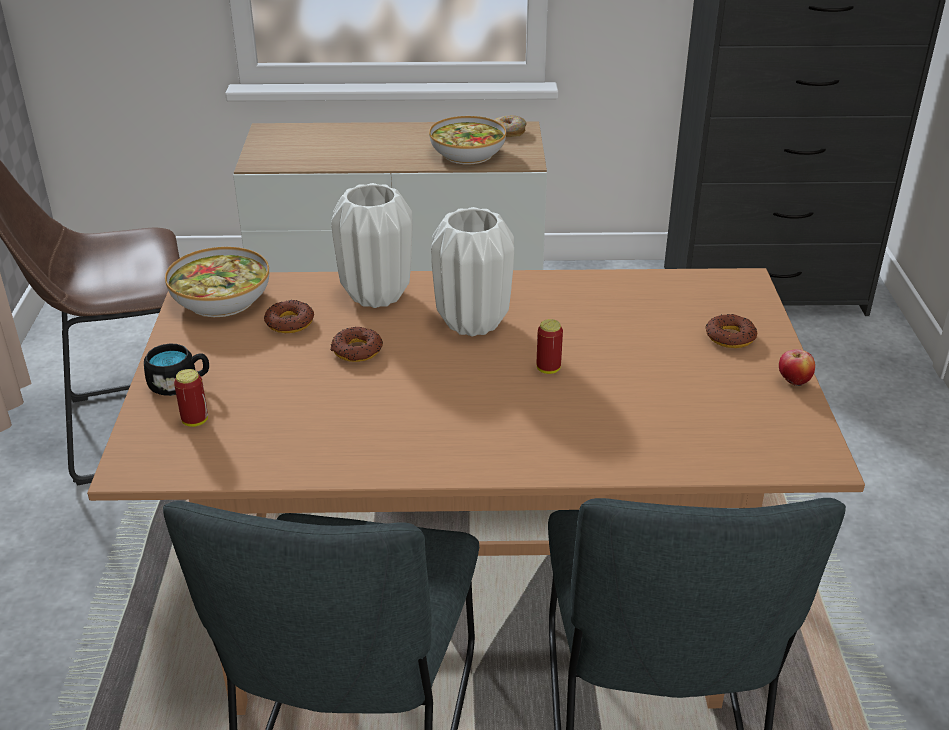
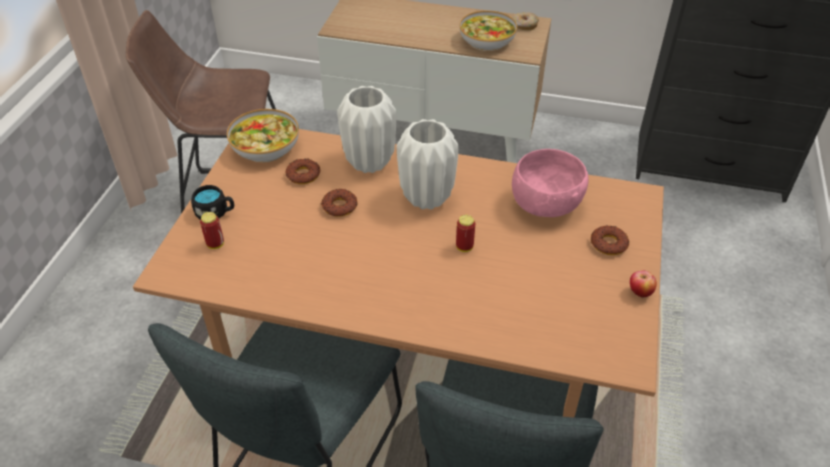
camera: 15 degrees right, 10 degrees up
(630, 308) = (545, 204): none -> pink bowl

